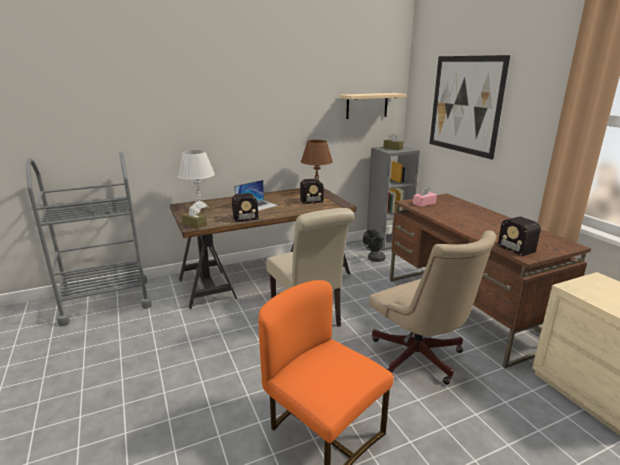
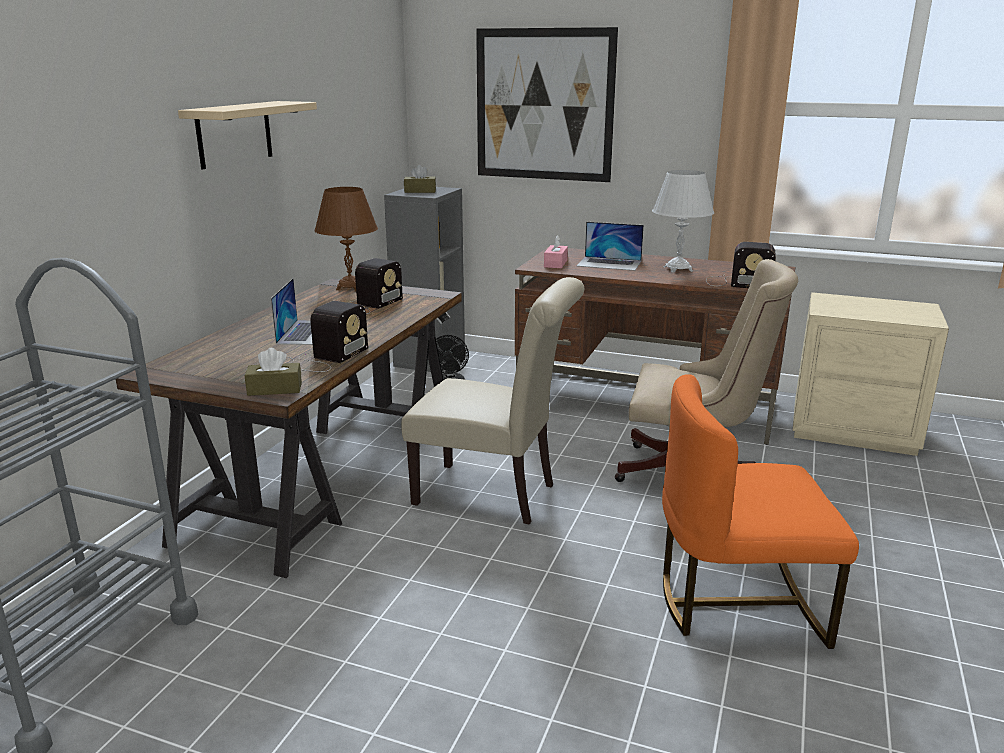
camera: 45 degrees left, 0 degrees up
(199, 208) = (206, 364): white table lamp -> white table lamp (678, 269)
(367, 105) = (368, 118): beige shelf -> beige shelf (234, 134)
(456, 211) = (609, 263): none -> laptop

